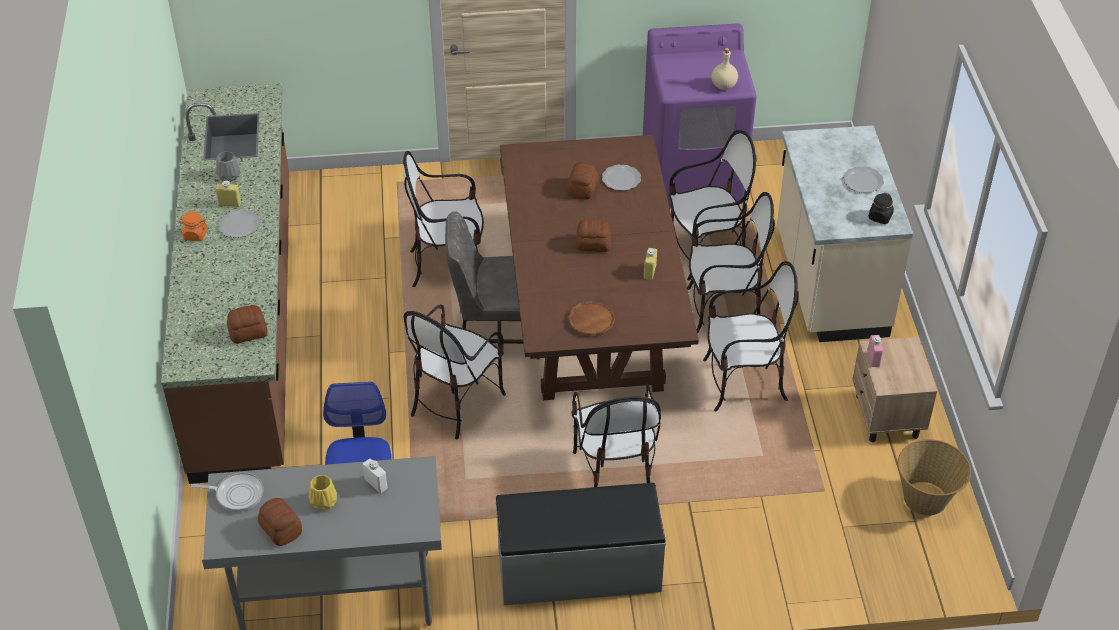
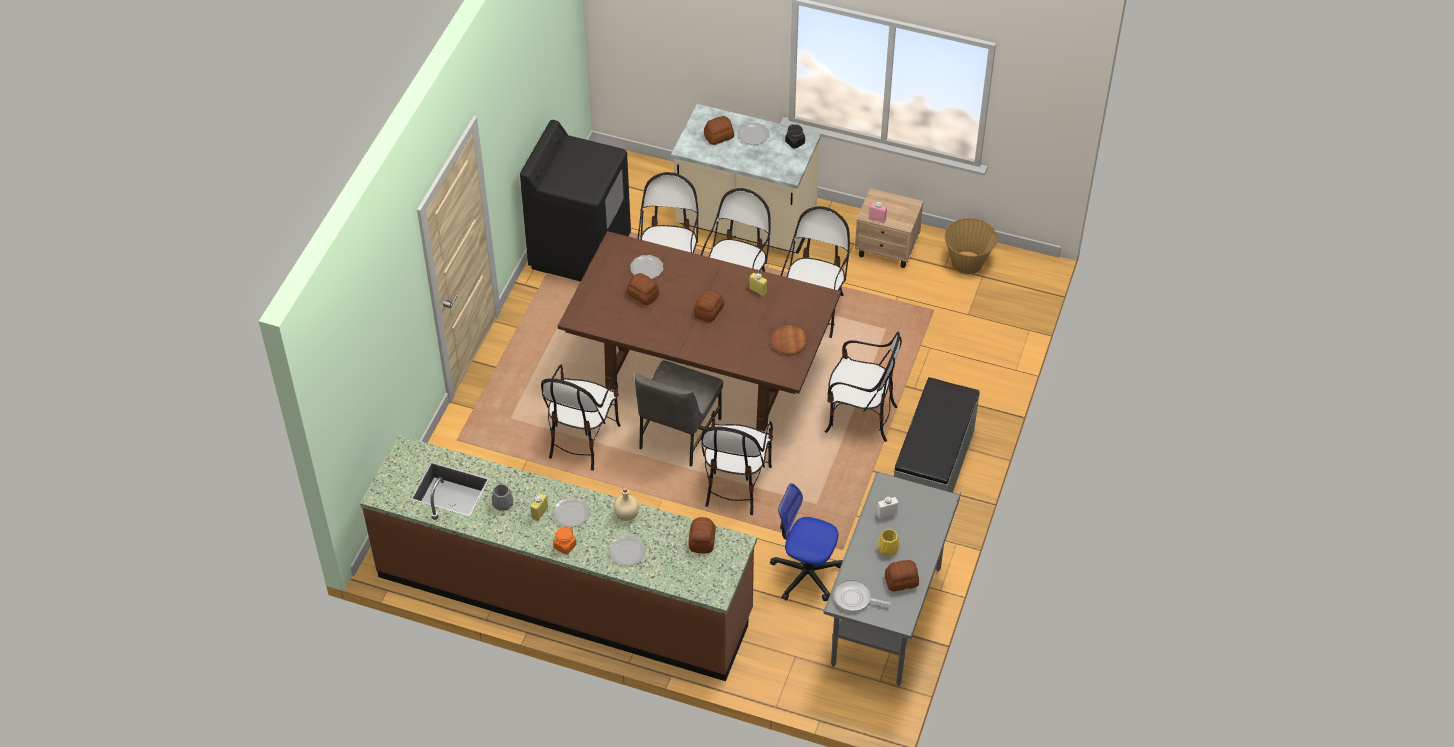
camera: 65 degrees left, 5 degrees up
(207, 281) = (626, 551): none -> plate
(237, 494) = (854, 598): frying pan -> frying pan turned 105 degrees counterclockwise
(456, 402) = (735, 484): chair -> chair turned 45 degrees clockwise
(693, 178) = (580, 251): purple washing machine -> black washing machine
(723, 85) = (604, 162): beige bottle -> beige bottle (626, 514)
(837, 156) = (718, 136): none -> bread

